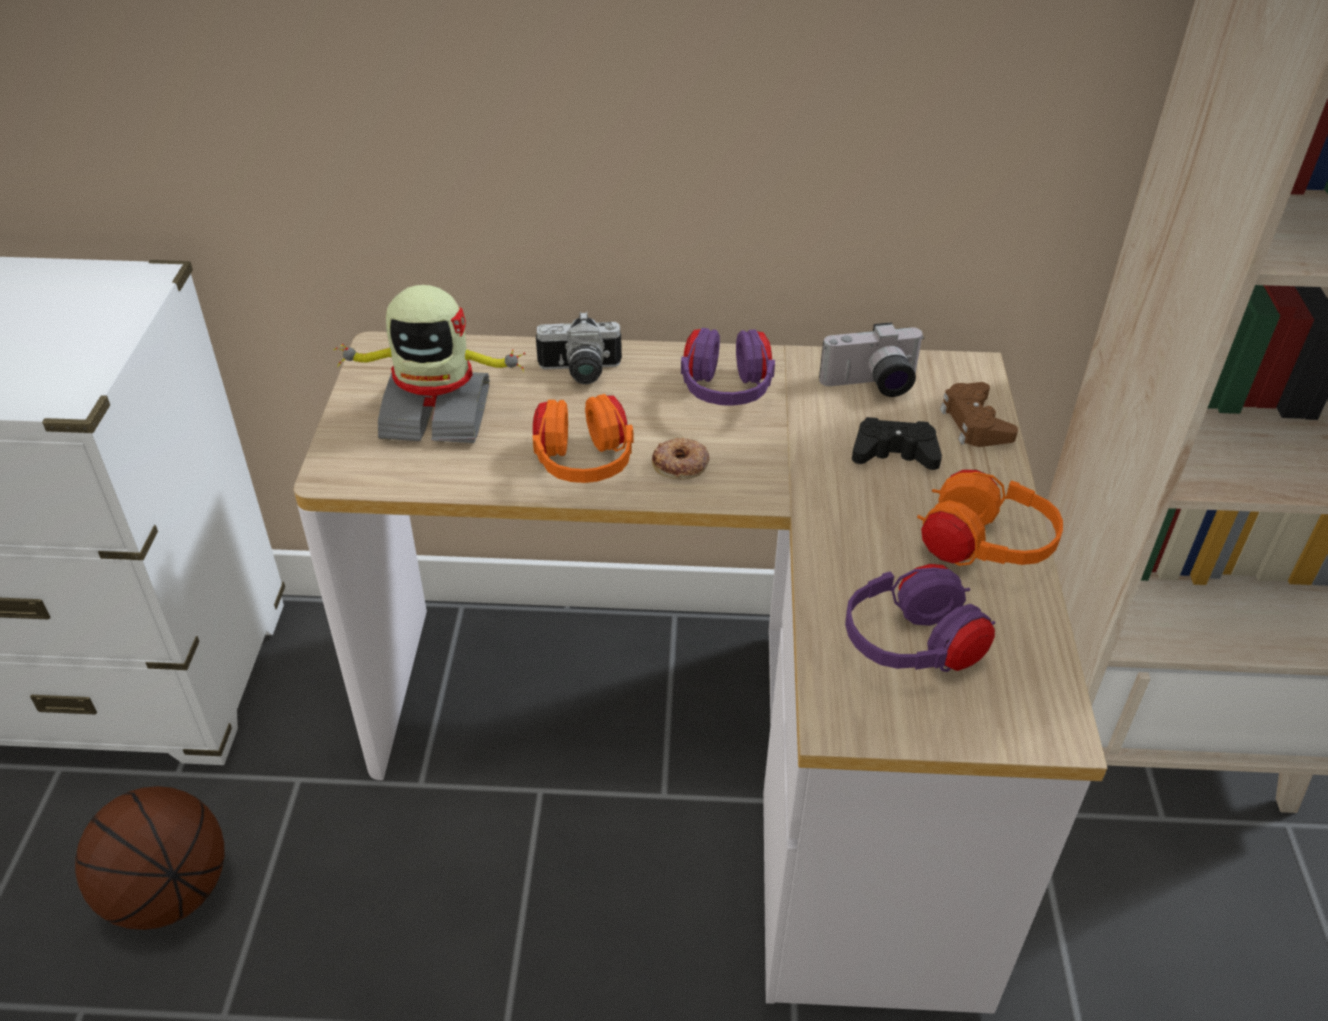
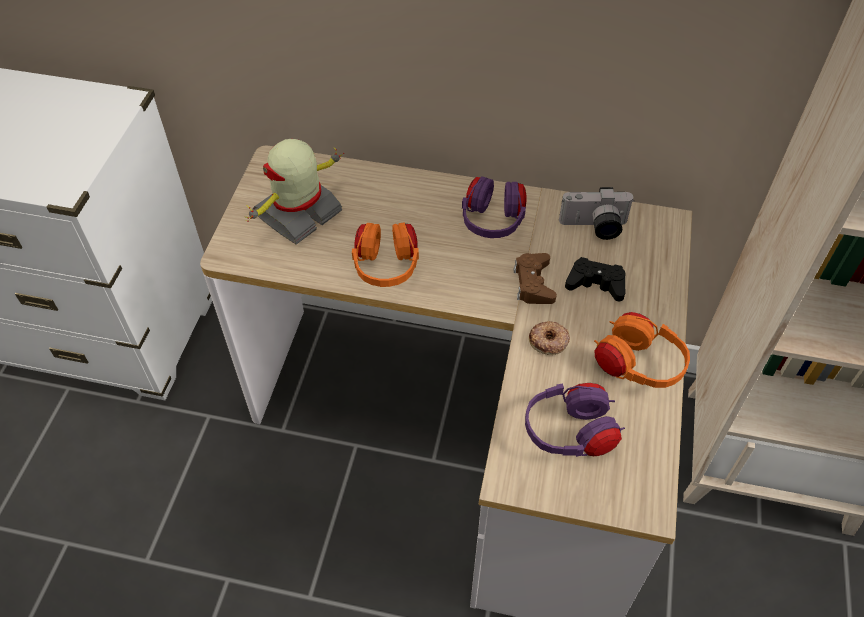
camera: 10 degrees right, 10 degrees up
(168, 891) = (123, 477): basketball -> none
(437, 411) = (299, 214): toy robot -> toy robot turned 120 degrees clockwise
(580, 373) = (398, 194): camera -> none
(681, 464) = (450, 274): donut -> donut (549, 341)
(975, 423) = (658, 266): brown game controller -> brown game controller (533, 283)

